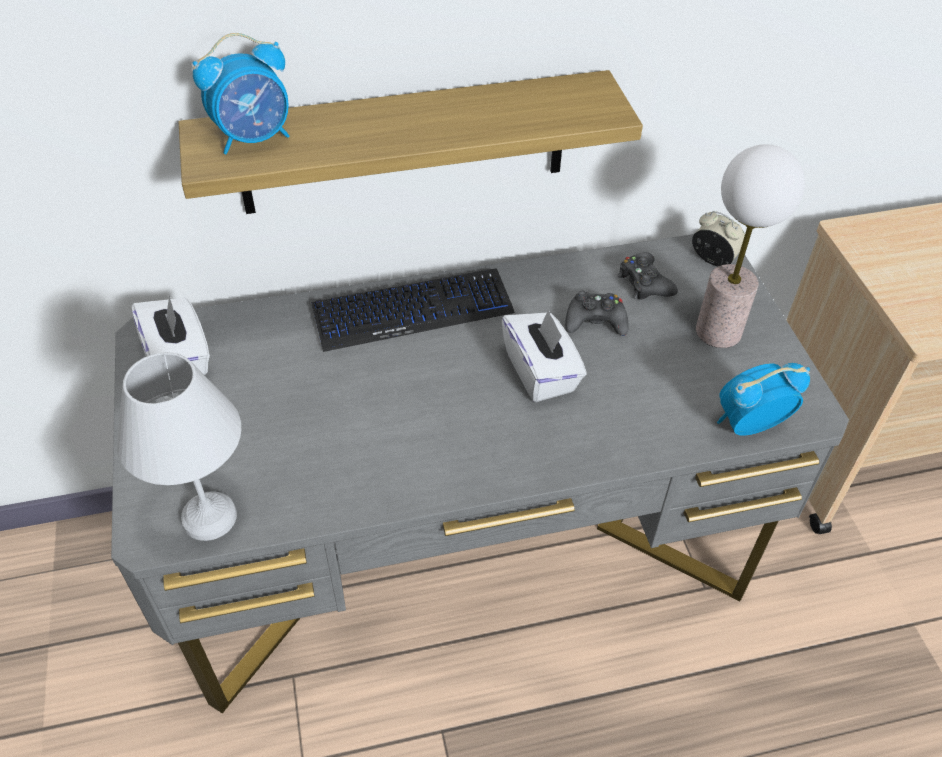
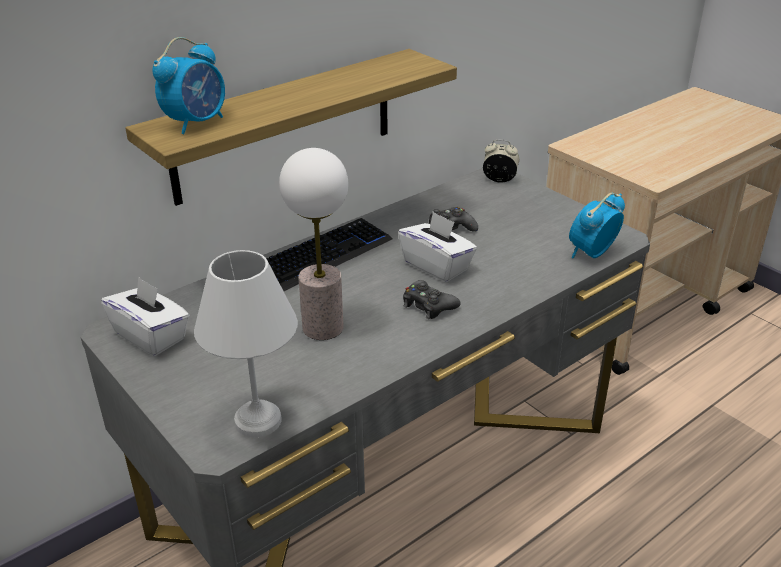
camera: 25 degrees left, 15 degrees down
(644, 283) = (466, 202): black game controller -> black game controller (428, 306)
(717, 331) = (532, 213): table lamp -> table lamp (322, 327)

